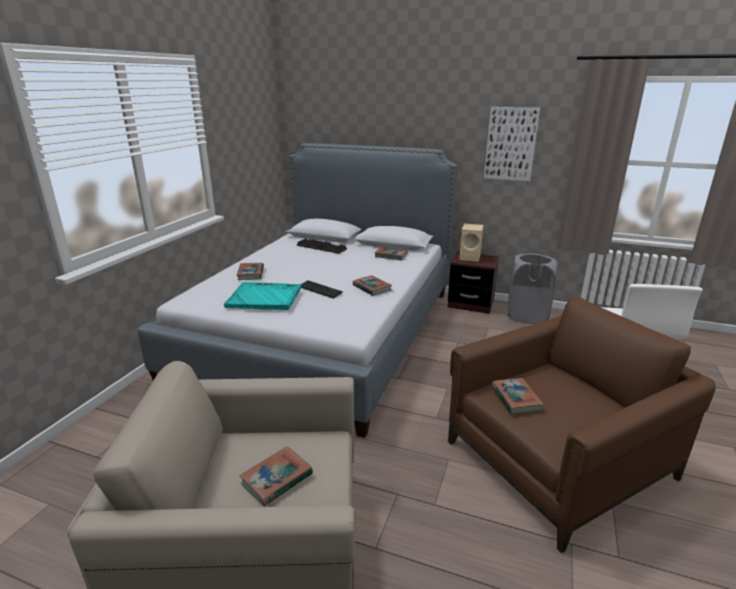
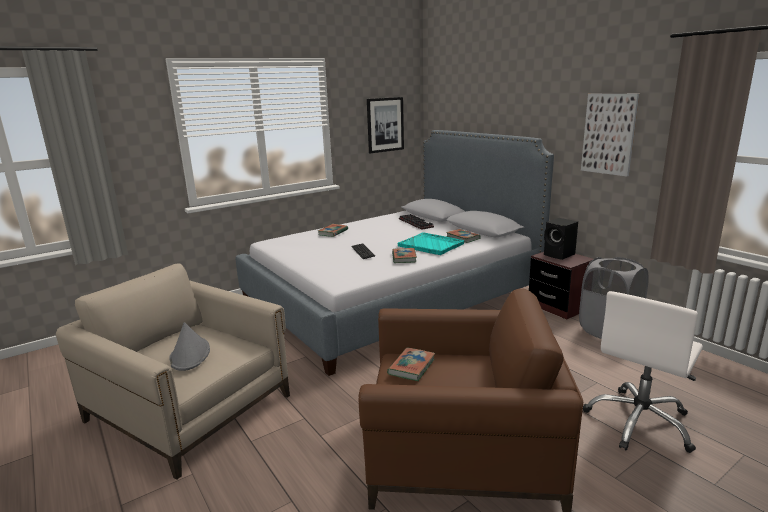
camera: 35 degrees right, 5 degrees down
(253, 139) = (385, 124): none -> picture
(265, 297) = (316, 249): turquoise tray -> turquoise tray (431, 245)
(277, 479) = (190, 355): book -> grey hat
(470, 257) = (560, 255): beige speaker -> black speaker

